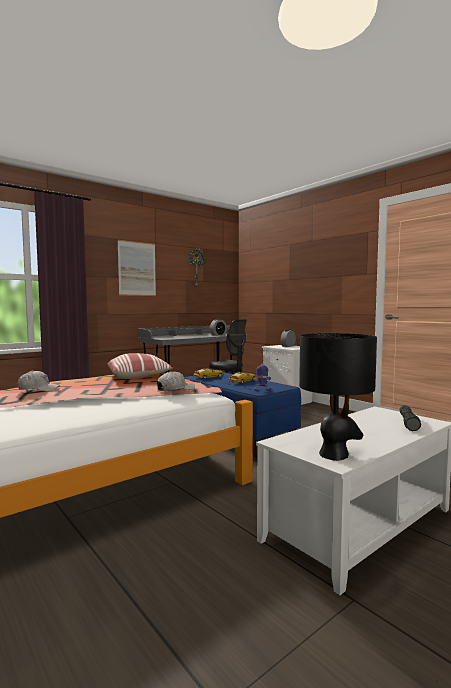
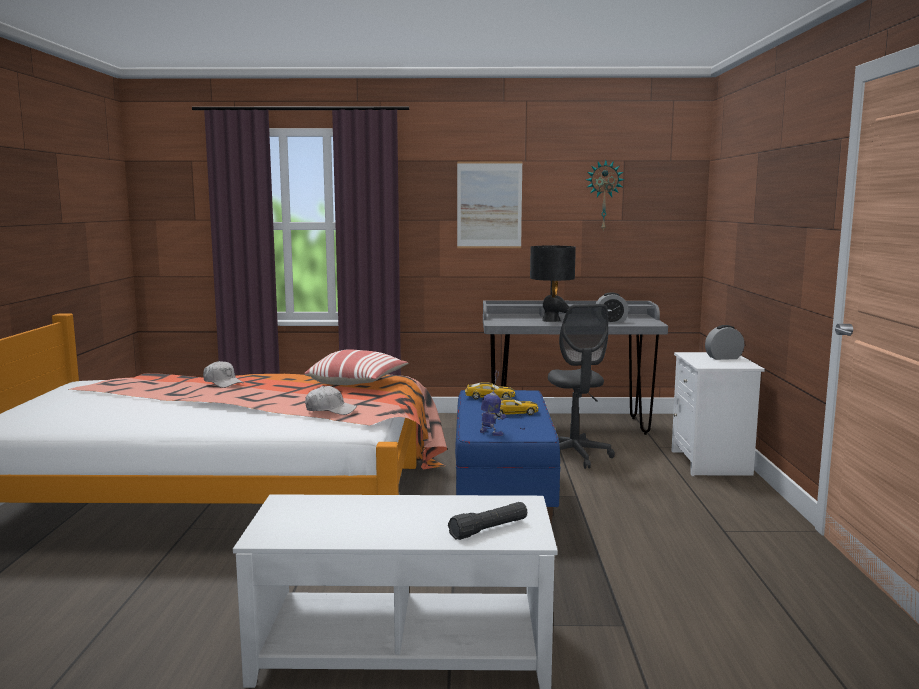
camera: 40 degrees right, 5 degrees up
(334, 454) = (286, 530): black table lamp -> black table lamp (551, 320)

